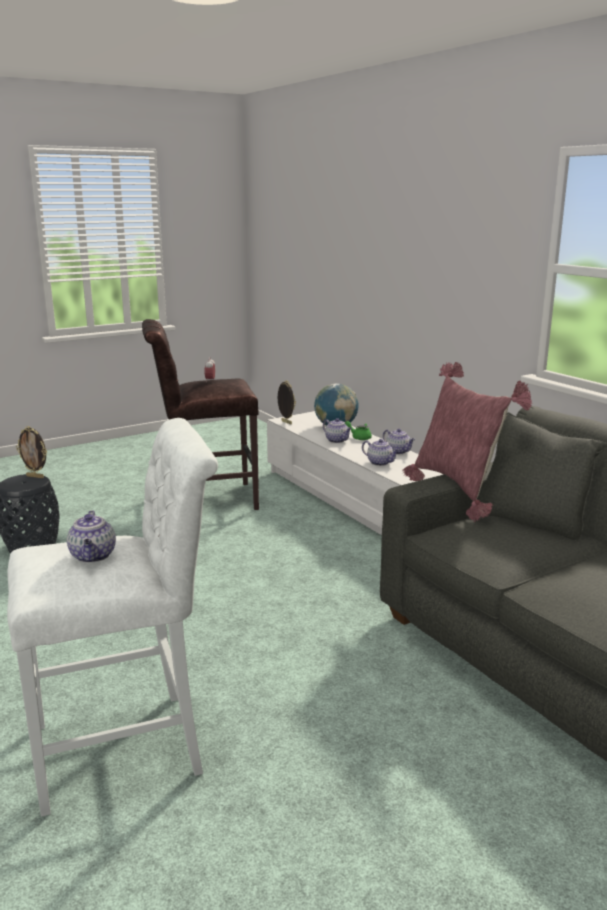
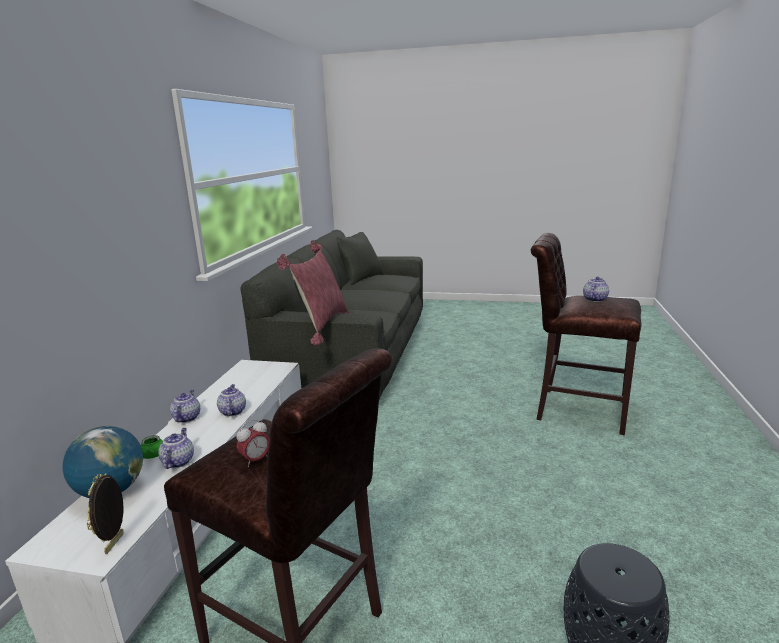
camera: 135 degrees left, 0 degrees up
(35, 476) = (598, 576): picture frame -> none
(128, 747) = (575, 409): white stool -> brown stool

